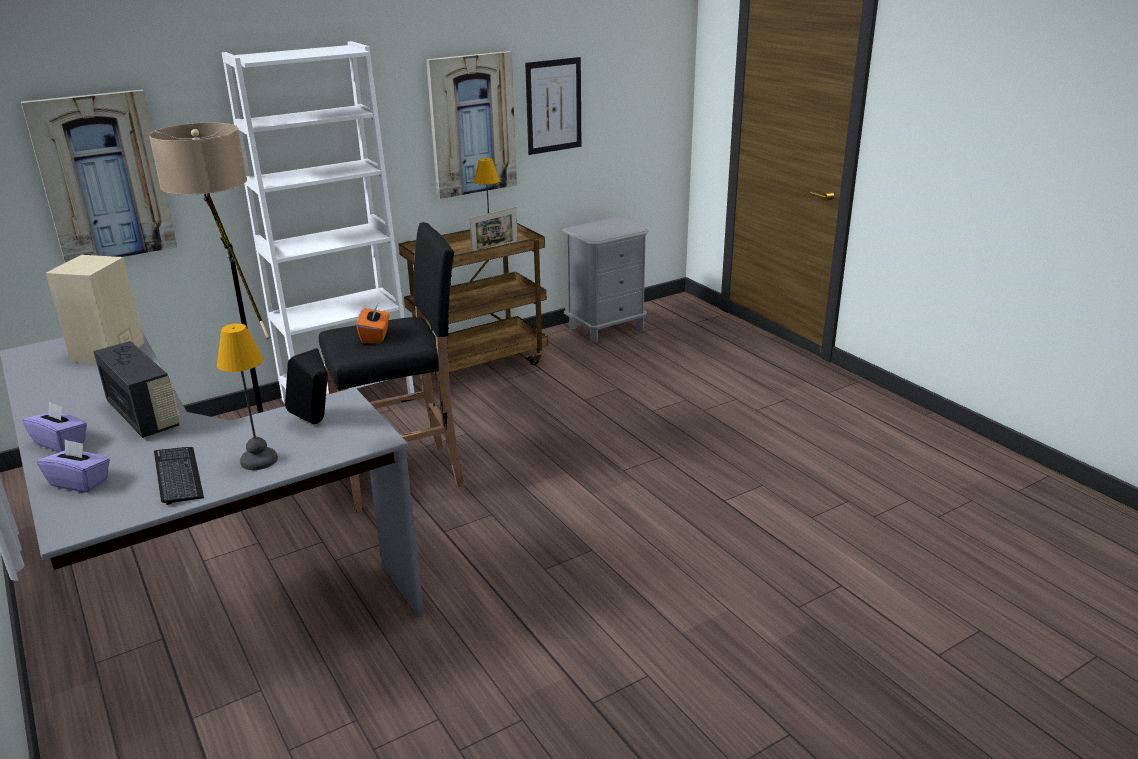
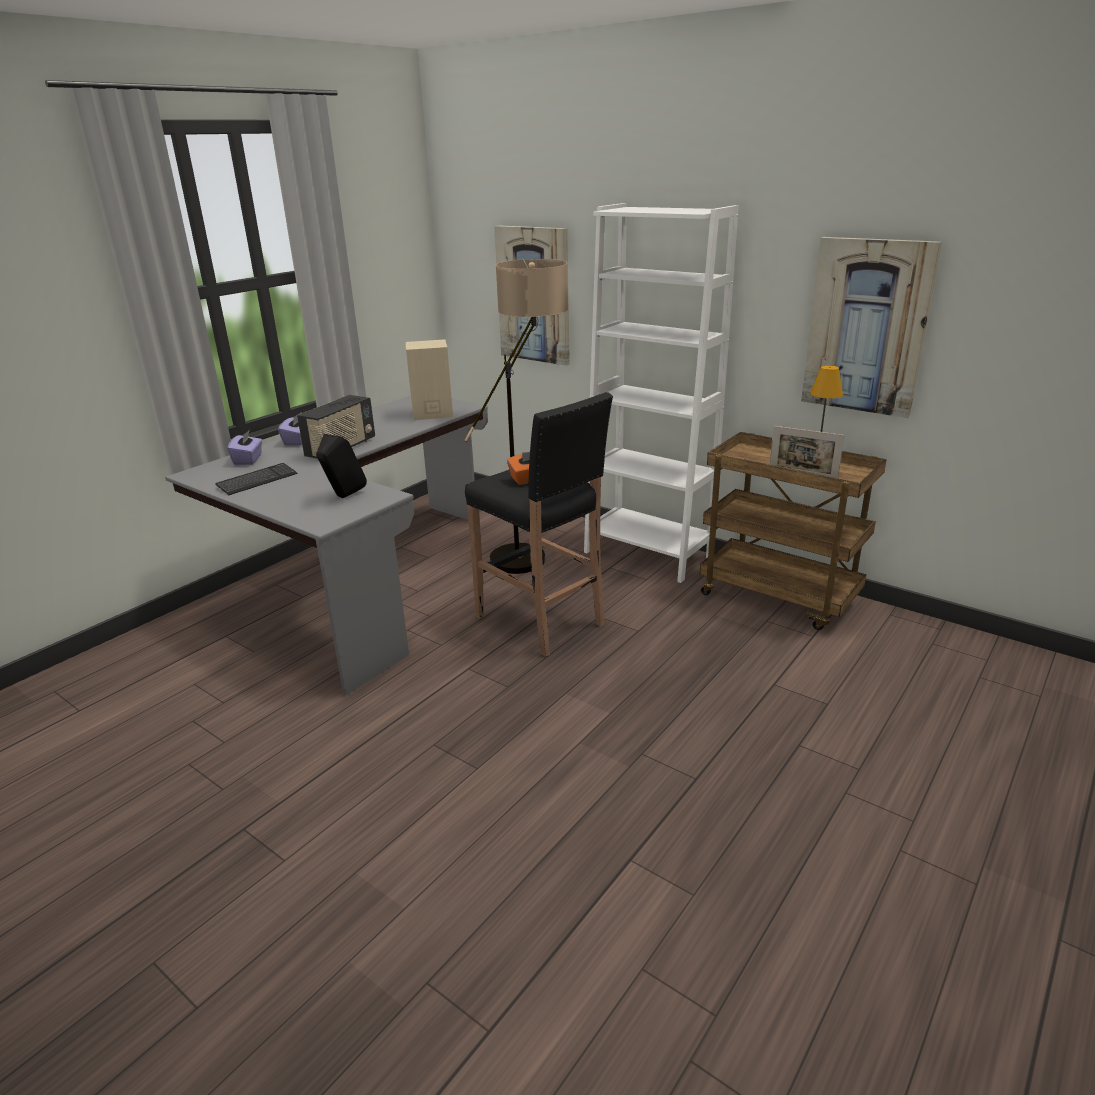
camera: 70 degrees right, 0 degrees up
(258, 460) = (281, 496): table lamp -> none
(553, 106) = (1000, 329): picture -> none
(606, 327) = (977, 654): grey nightstand -> none

